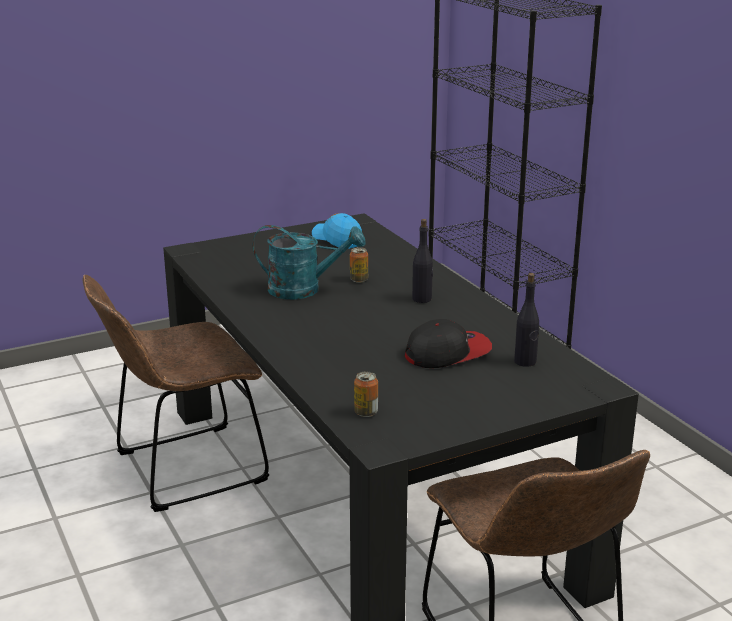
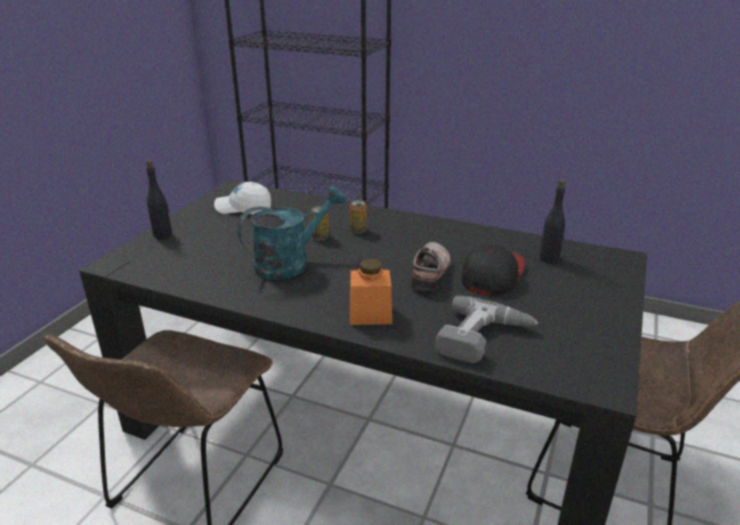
camera: 40 degrees left, 5 degrees up
(300, 342) = (370, 315): none -> orange jar
(337, 239) = (244, 208): blue cap -> white cap
(352, 387) = (484, 339): none -> power drill
(366, 412) = (536, 358): can -> can (358, 230)
(399, 334) = (432, 273): none -> shoe
(422, 299) = (395, 236): black bottle -> black bottle (163, 235)

